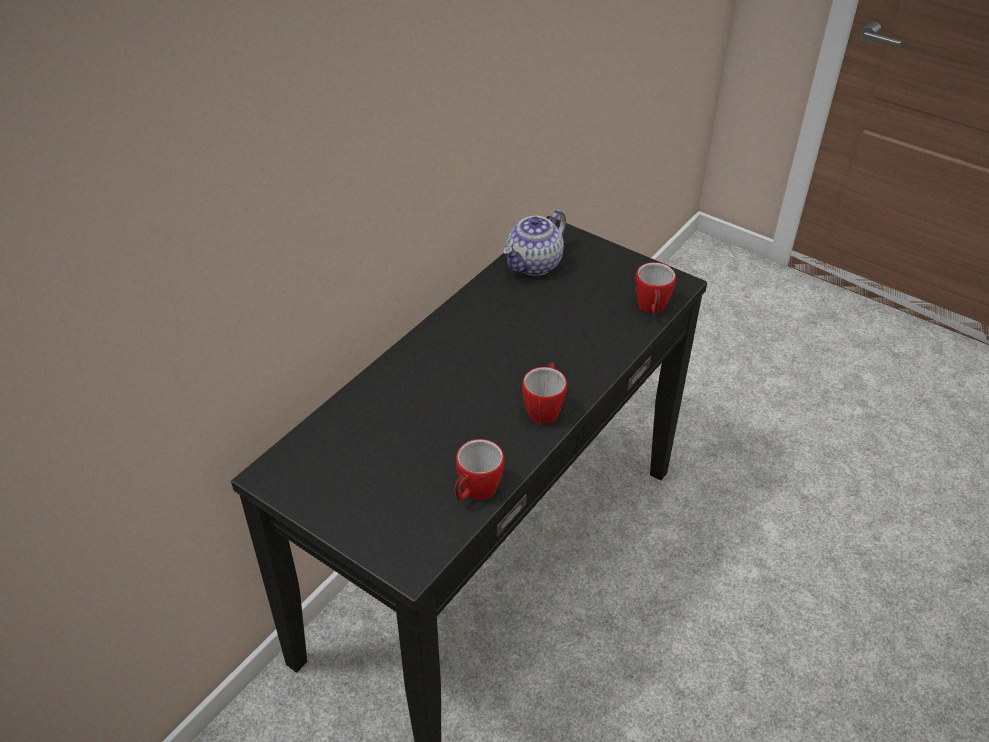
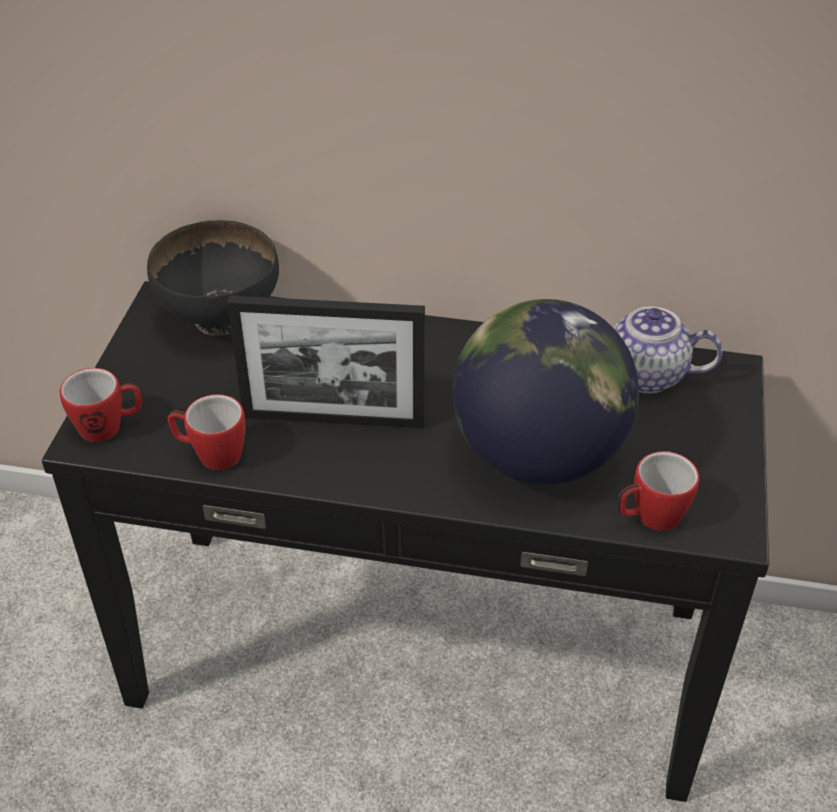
camera: 65 degrees right, 0 degrees up
(321, 445) = (220, 318): none -> black bowl
(481, 415) = (333, 419): none -> picture frame
(544, 407) = (380, 468): mug -> mug (109, 427)
(575, 333) = (538, 454): none -> globe

